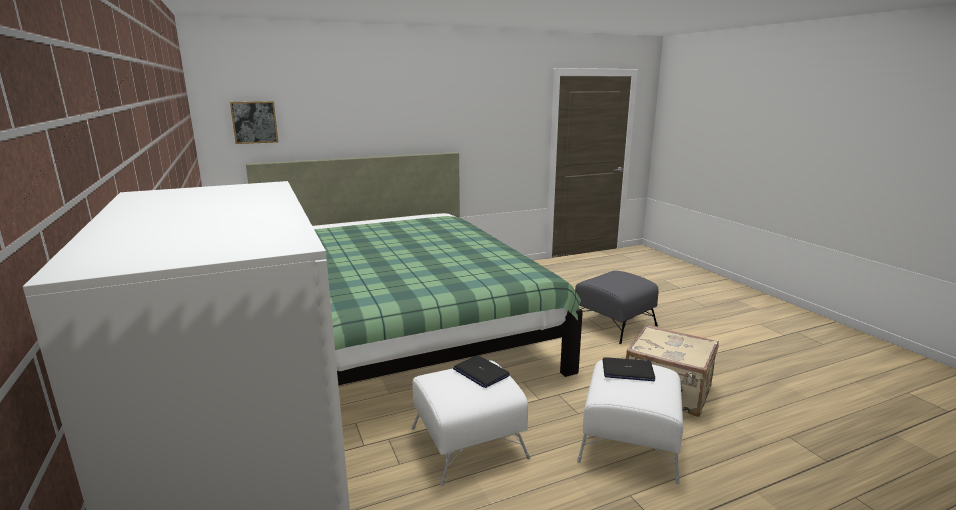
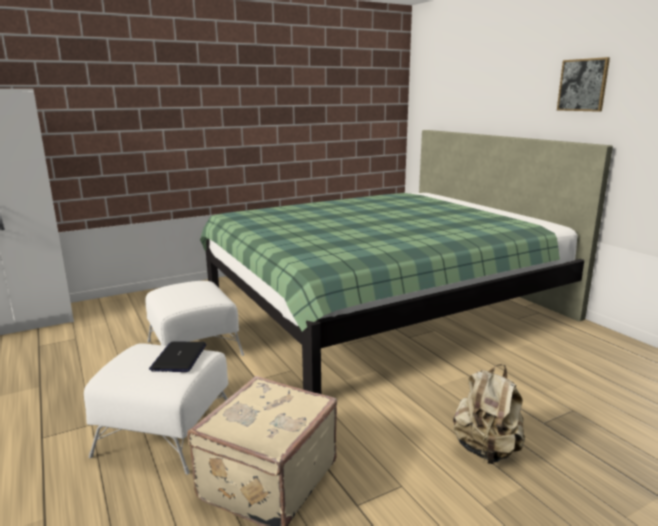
camera: 85 degrees right, 0 degrees up
(254, 122) = (437, 93): picture -> picture (583, 85)
(480, 372) = (200, 295): laptop -> none
(614, 324) = (486, 450): grey ottoman -> beige backpack

